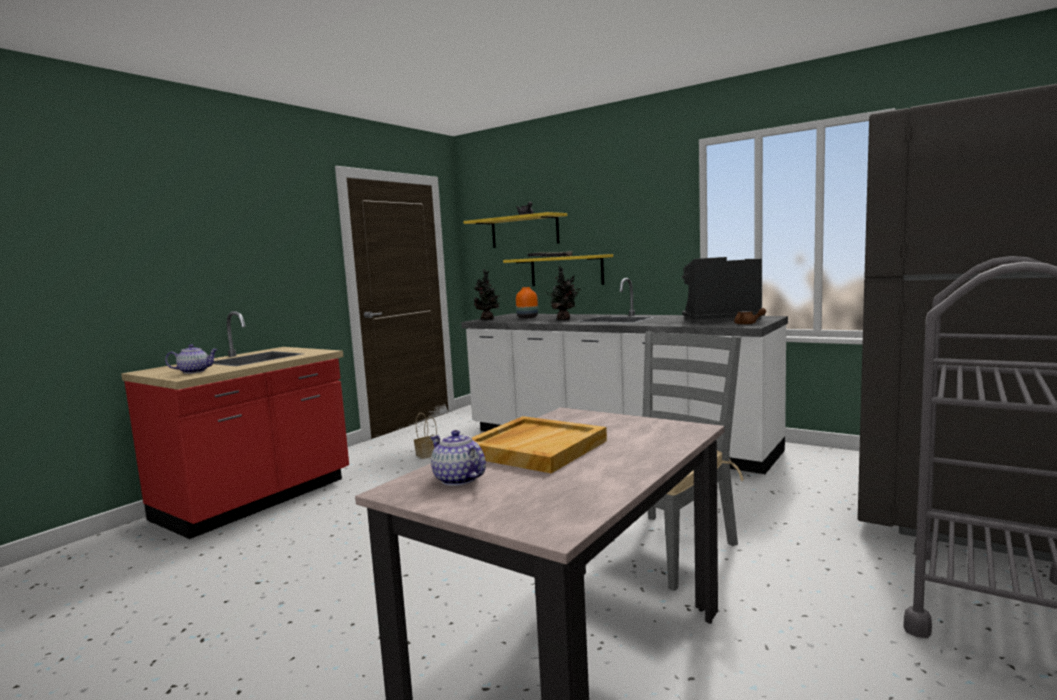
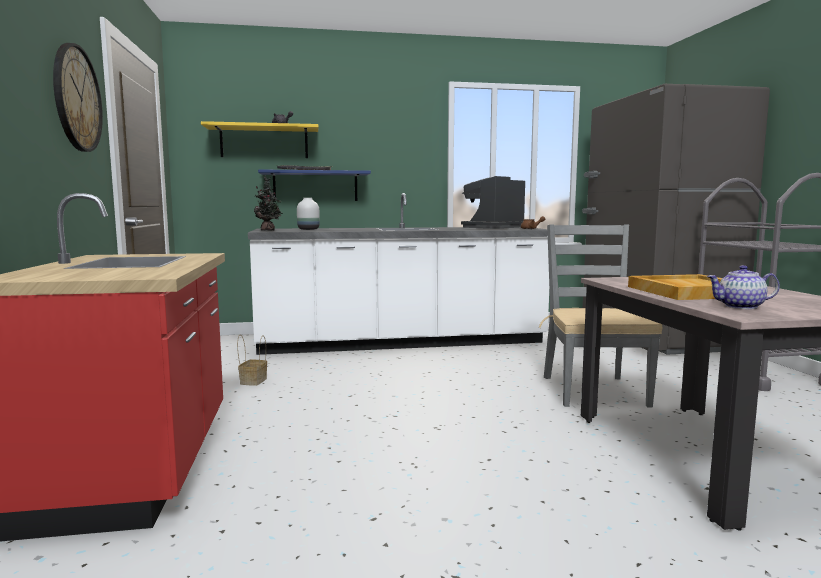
camera: 45 degrees left, 0 degrees up
(194, 371) = (128, 273): teapot -> none
(288, 236) = (76, 98): none -> wall clock
(528, 318) = (308, 229): orange vase -> white vase
(564, 319) = (359, 229): potted plant -> none
(566, 271) = (315, 186): yellow shelf -> blue shelf

